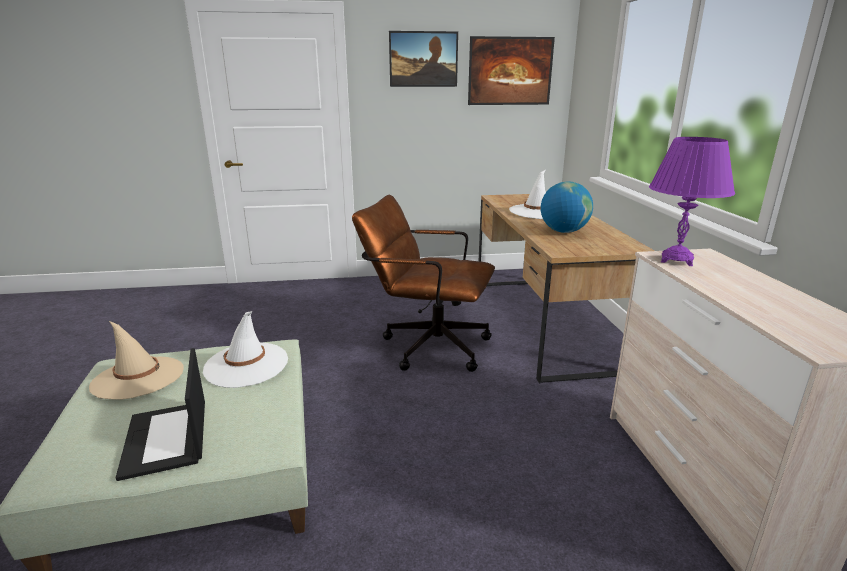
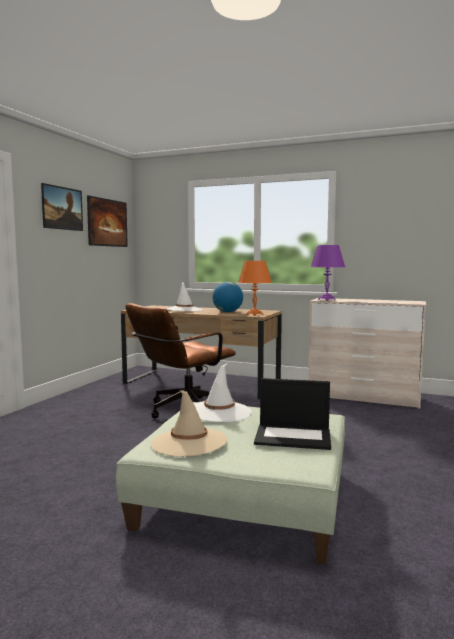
camera: 60 degrees left, 15 degrees down
(565, 249) = (254, 315): none -> orange table lamp

